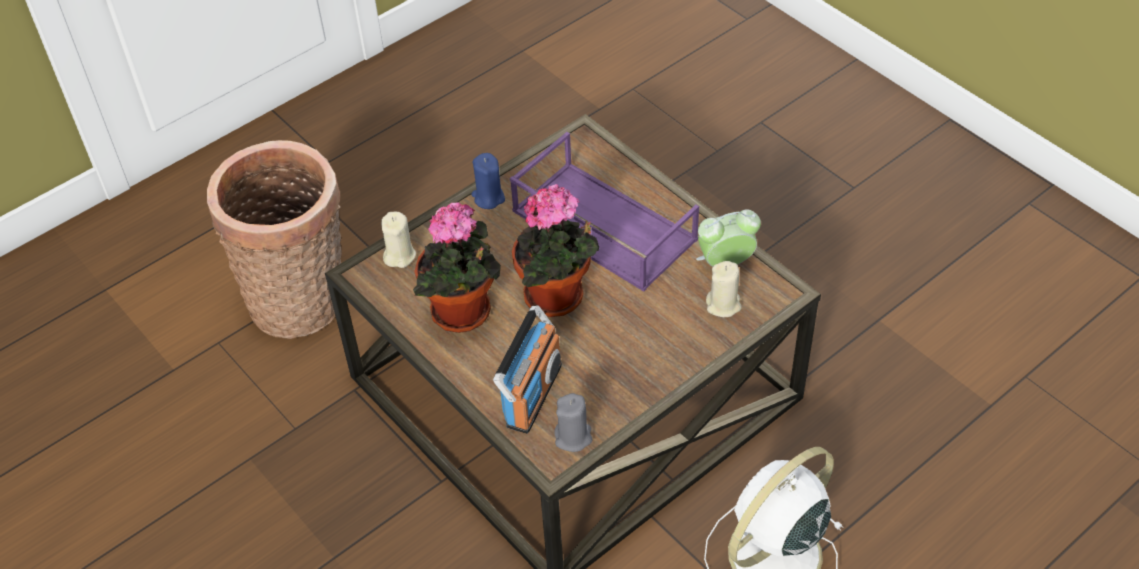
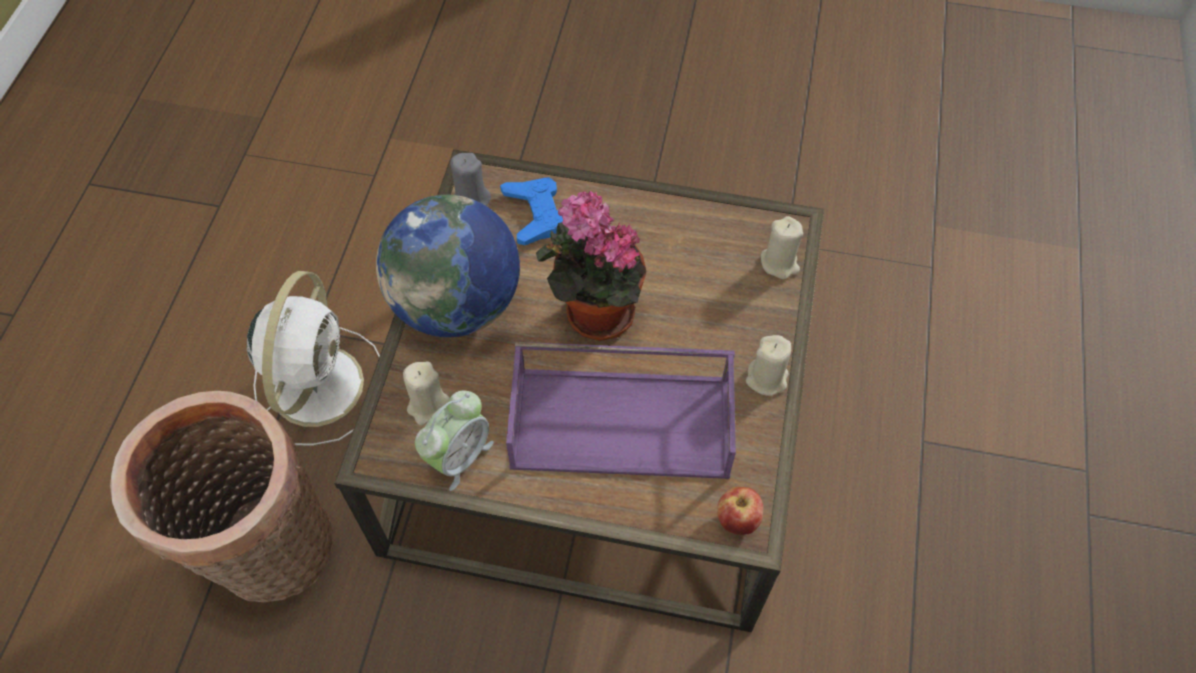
camera: 140 degrees right, 10 degrees up
(303, 302) = (912, 346): basket -> basket (267, 551)
(463, 315) = (662, 245): potted plant -> none
(488, 197) = (767, 378): blue candle -> beige candle
(532, 395) = (536, 214): radio -> blue game controller
(584, 144) = (737, 520): none -> apple
(651, 360) = (457, 304): none -> globe

